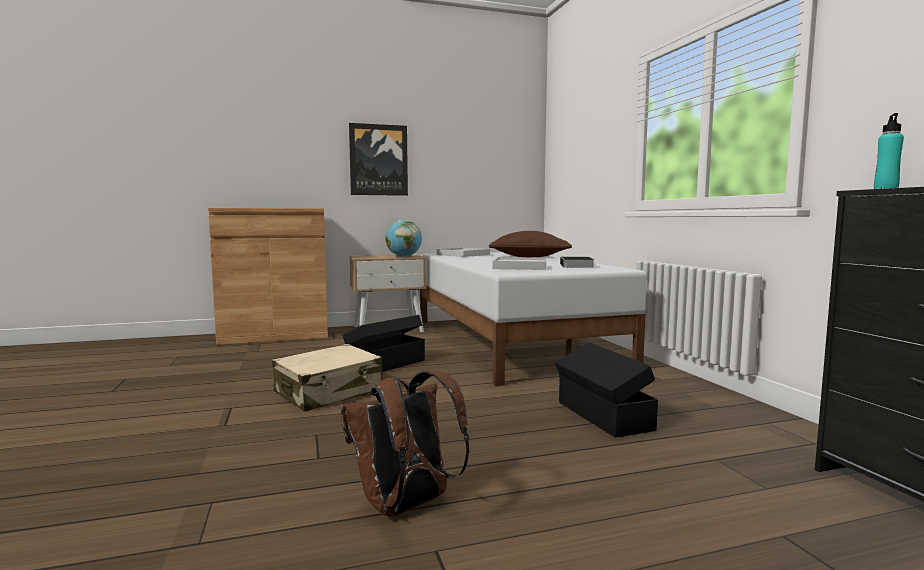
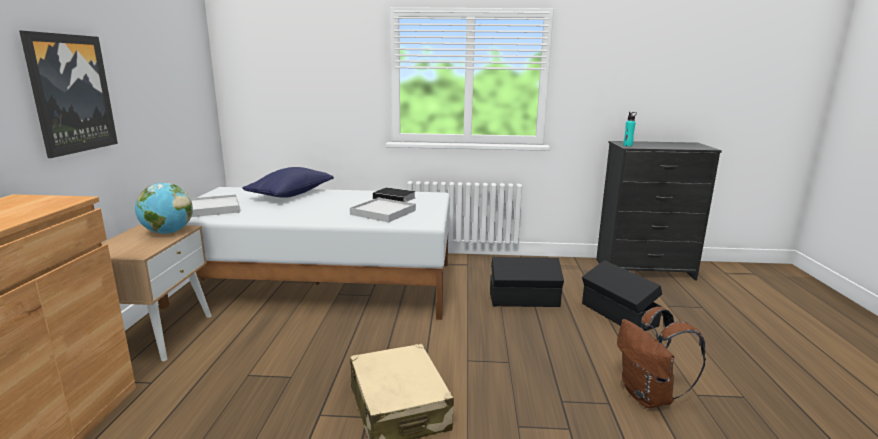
camera: 70 degrees left, 10 degrees up
(385, 364) = (326, 360): black storage box -> black storage box (618, 315)
(529, 257) = (291, 194): brown pillow -> blue pillow

